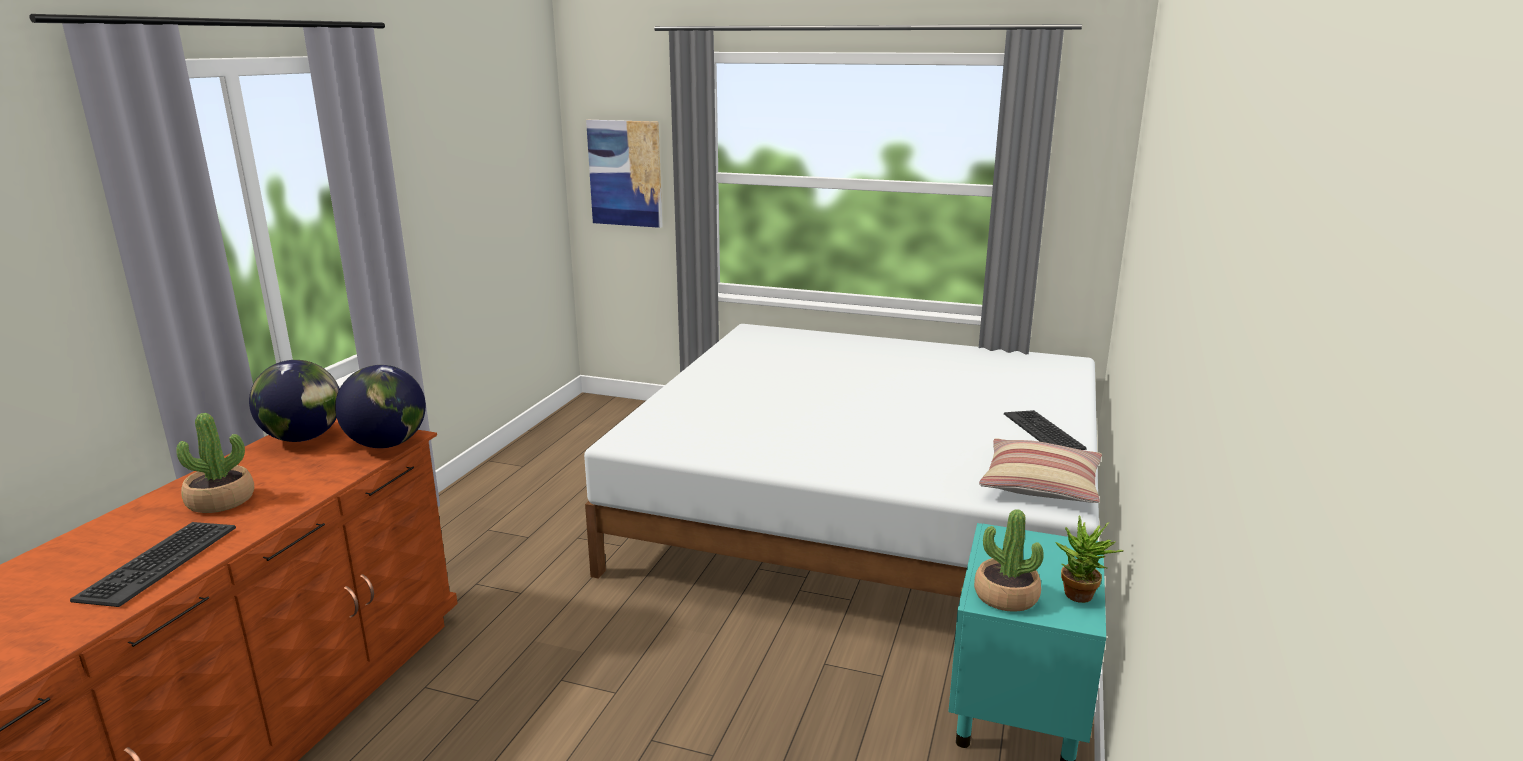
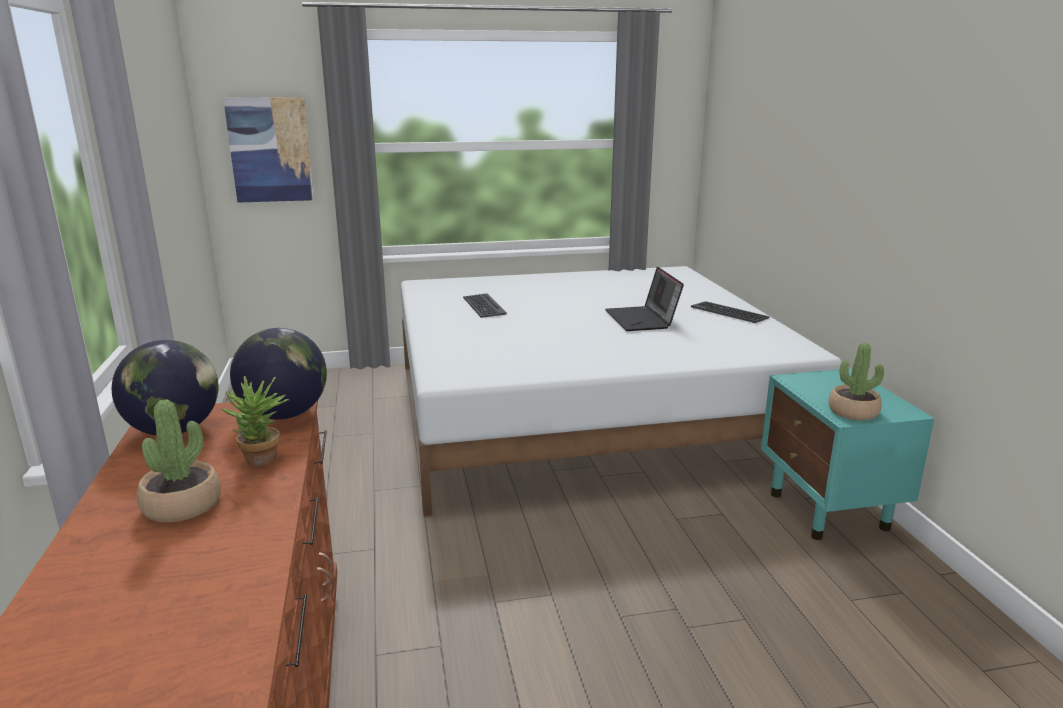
camera: 30 degrees left, 0 degrees up
(158, 563) = (215, 578): keyboard -> keyboard (483, 306)
(920, 419) = (642, 320): none -> laptop
(1040, 484) = (776, 343): pillow -> none
(1080, 598) = (891, 401): potted plant -> potted plant (263, 461)

